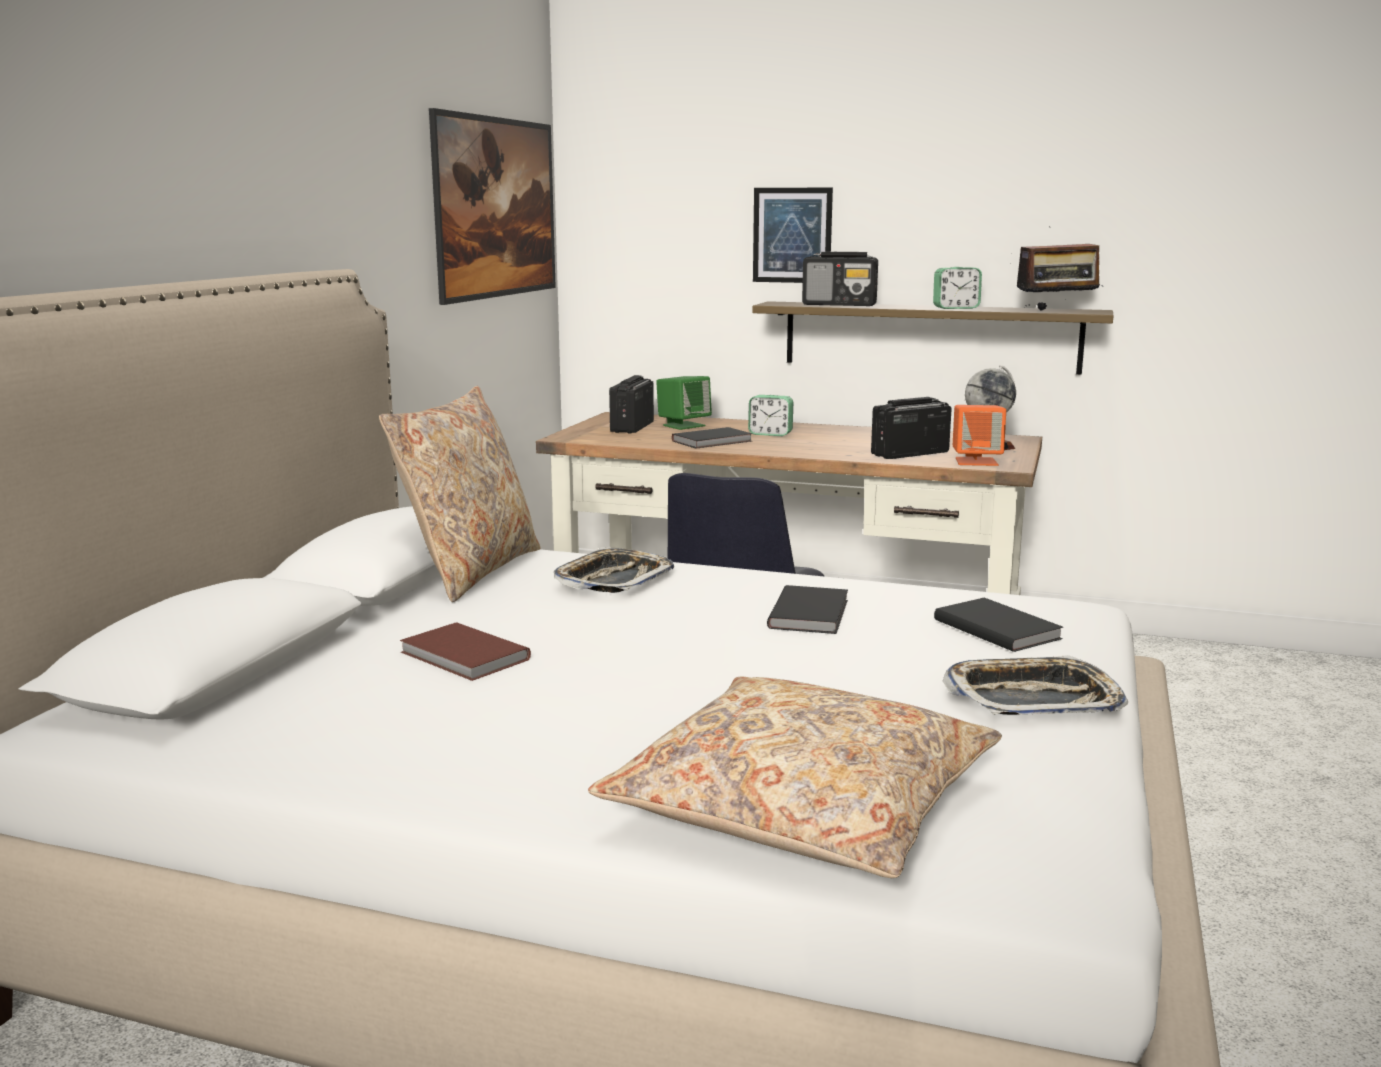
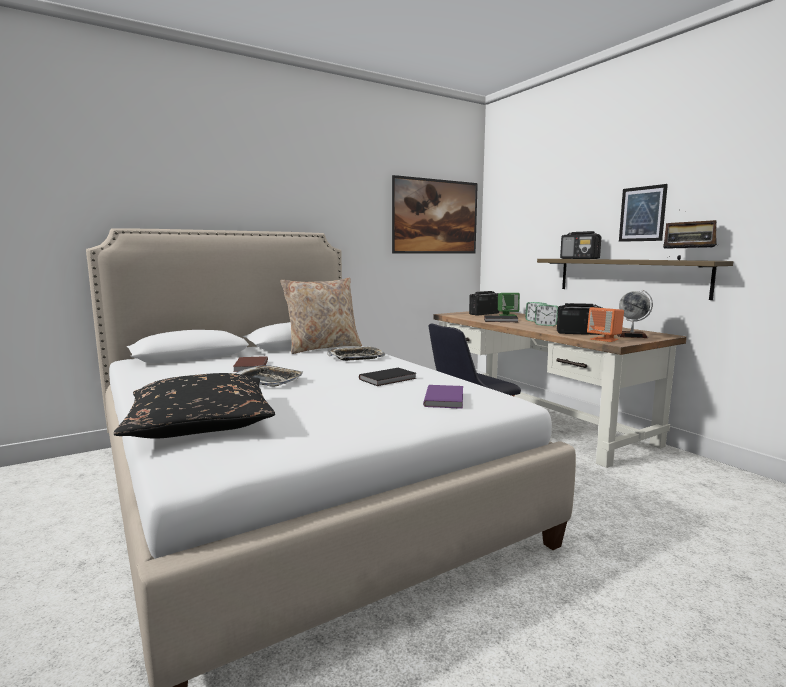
camera: 40 degrees right, 5 degrees down
(792, 235) = (567, 225): picture -> picture (642, 214)
(802, 806) = (200, 423): beige pillow -> black pillow
(956, 308) = (634, 259): alarm clock -> alarm clock (546, 325)
(997, 628) = (445, 399): black book -> purple book
(1033, 699) = (378, 421): tray -> tray (269, 381)

